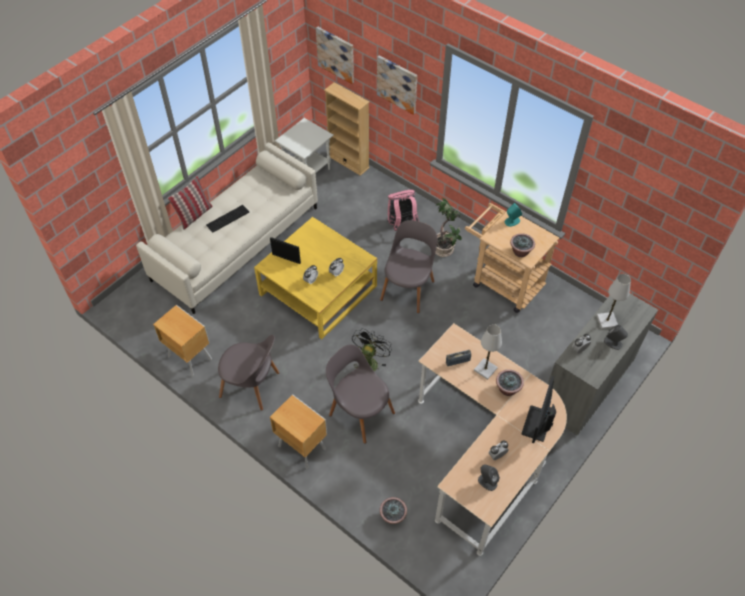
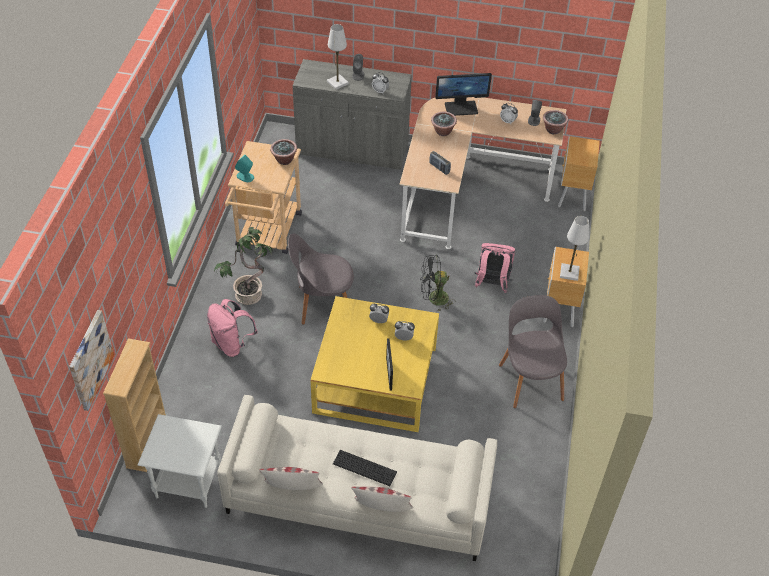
camera: 120 degrees left, 5 degrees down
(189, 357) = (541, 453): brown nightstand -> brown nightstand (572, 197)
(241, 182) = (293, 489): none -> pillow
(360, 411) = (492, 284): grey chair -> pink backpack
(393, 516) = (566, 226): potted plant -> potted plant (553, 130)
(397, 84) = (132, 266): picture -> none
(485, 369) = (433, 149): white table lamp -> white table lamp (569, 273)

